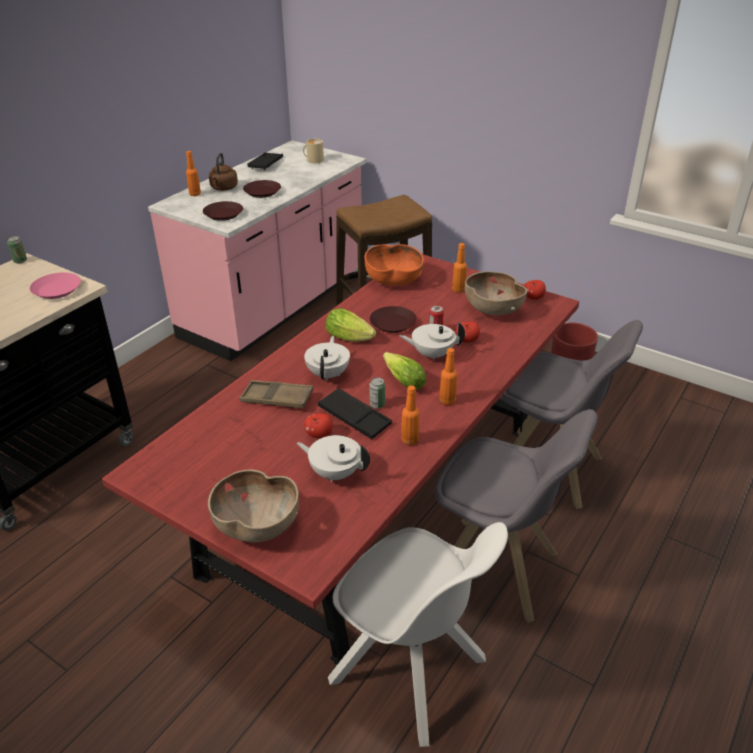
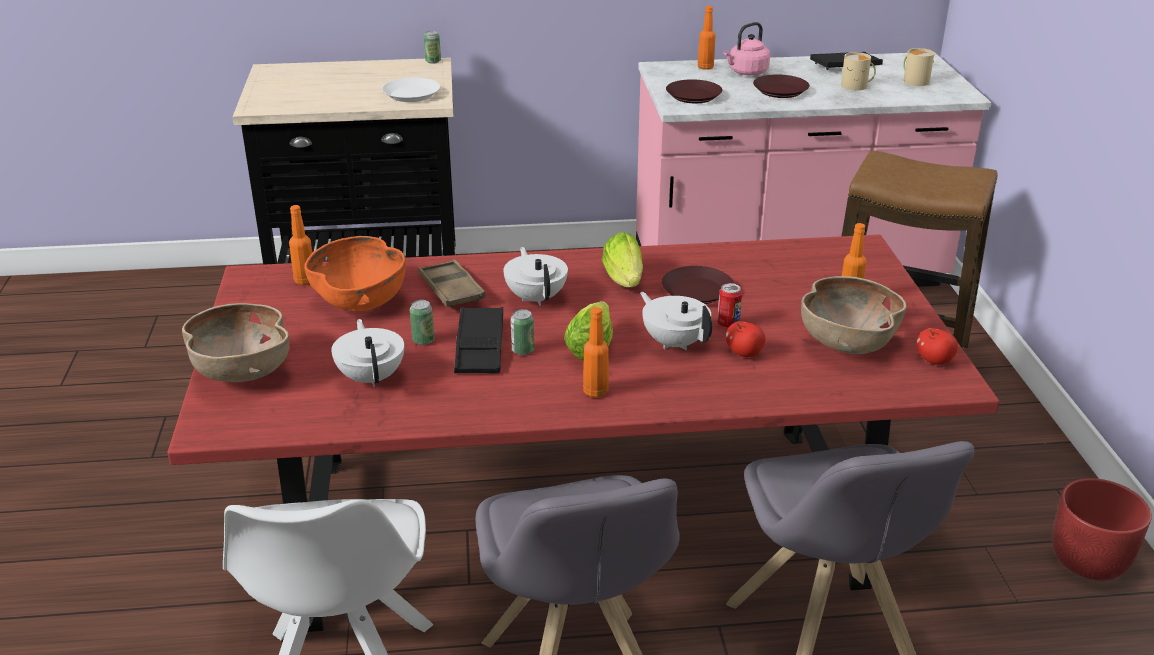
camera: 50 degrees right, 5 degrees down
(57, 290) = (411, 95): pink plate -> white plate
(223, 188) = (746, 72): brown kettle -> pink kettle
(294, 174) = (857, 86): none -> beige mug
(319, 435) = (423, 340): apple -> can
(328, 374) = (536, 298): white teapot -> white teapot turned 75 degrees counterclockwise
(393, 280) = (789, 252): orange bowl -> orange bowl (360, 300)
(409, 440) = (486, 398): orange bottle -> orange bottle (305, 281)

